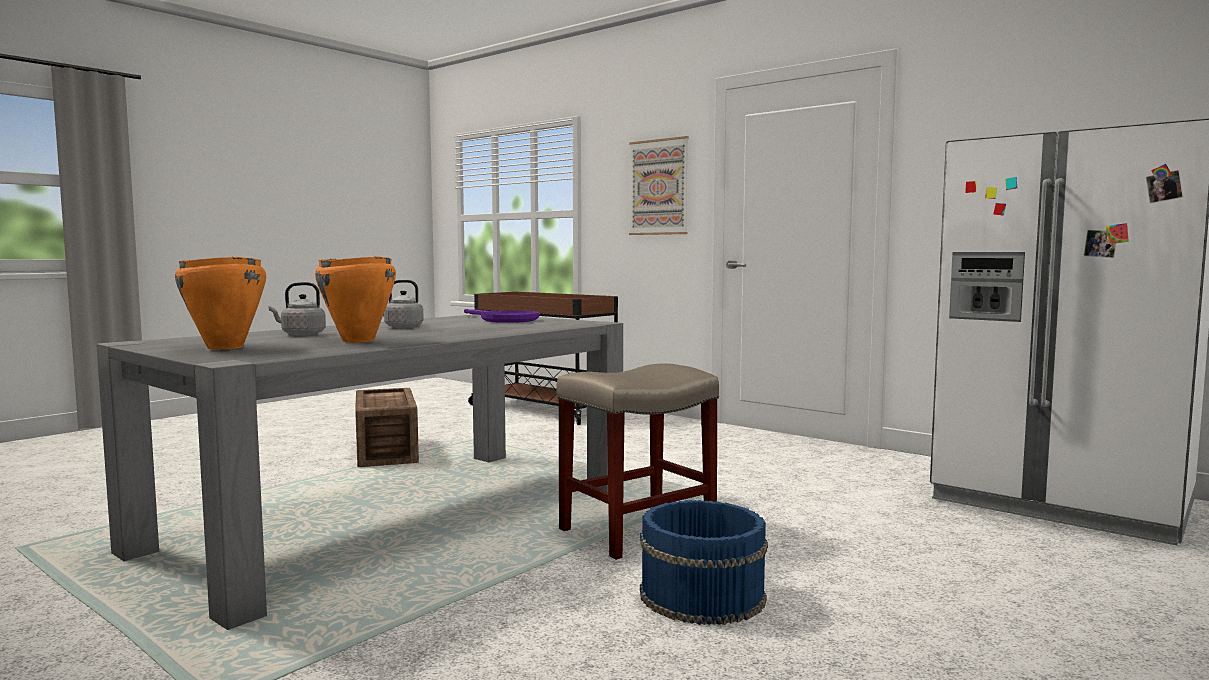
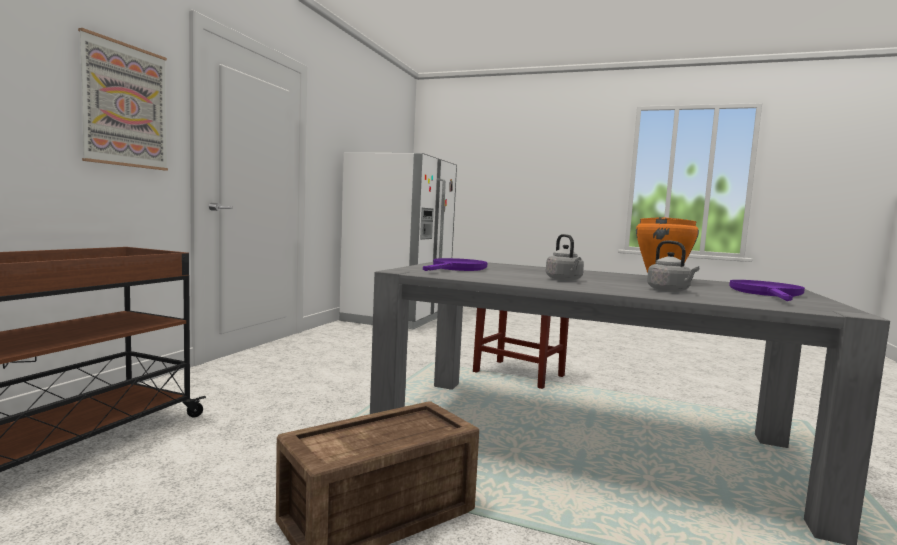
camera: 110 degrees left, 0 degrees up
(224, 347) = (767, 294): orange cooking pot -> purple frying pan
(701, 596) = (578, 362): blue bucket -> none

